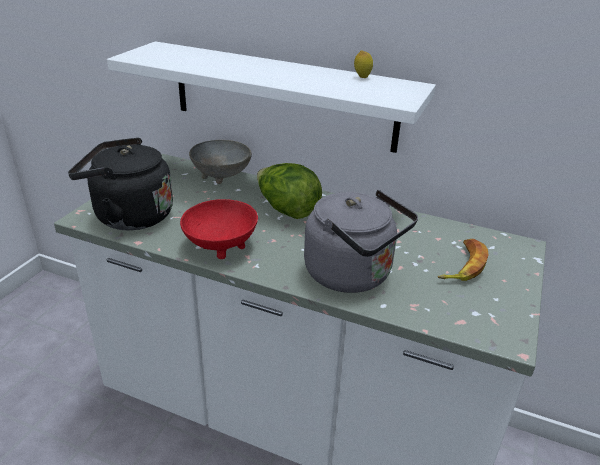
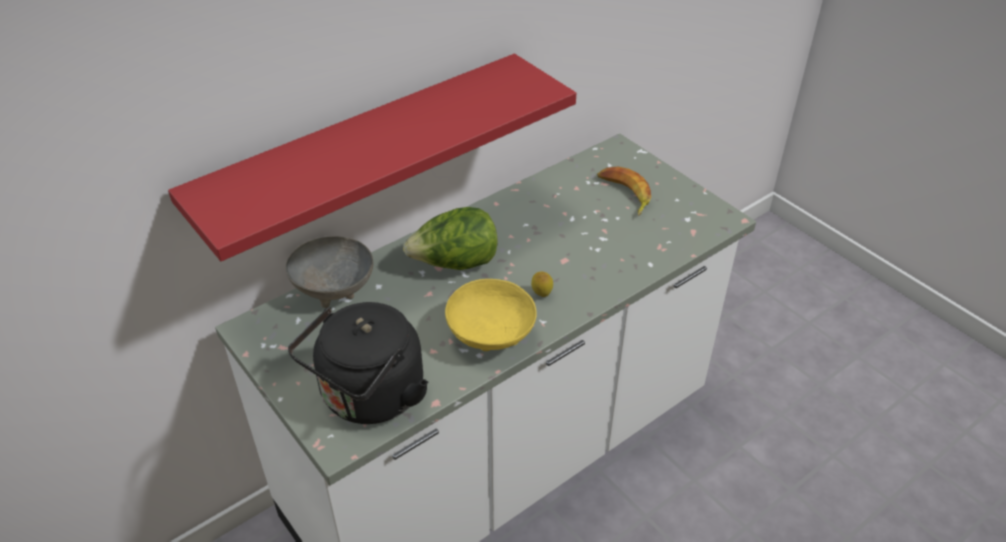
camera: 60 degrees left, 10 degrees up
(221, 245) = (489, 336): red bowl -> yellow bowl
(282, 96) = (363, 153): white shelf -> red shelf
(353, 275) = (598, 263): grey kettle -> none
(362, 77) = (463, 85): lemon -> lemon (541, 295)

